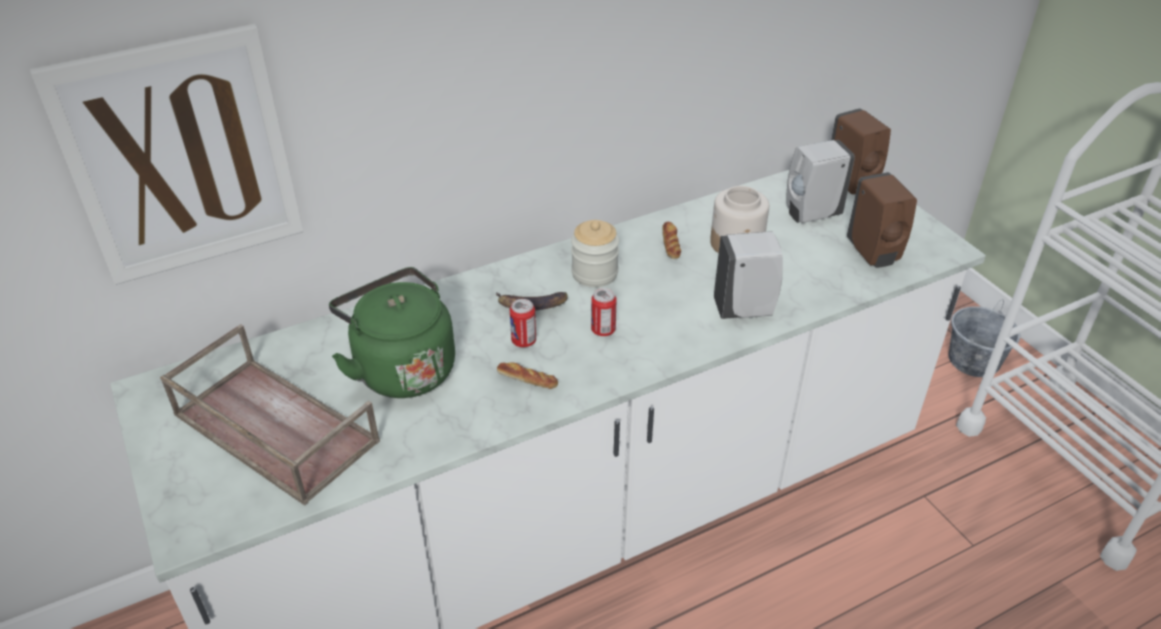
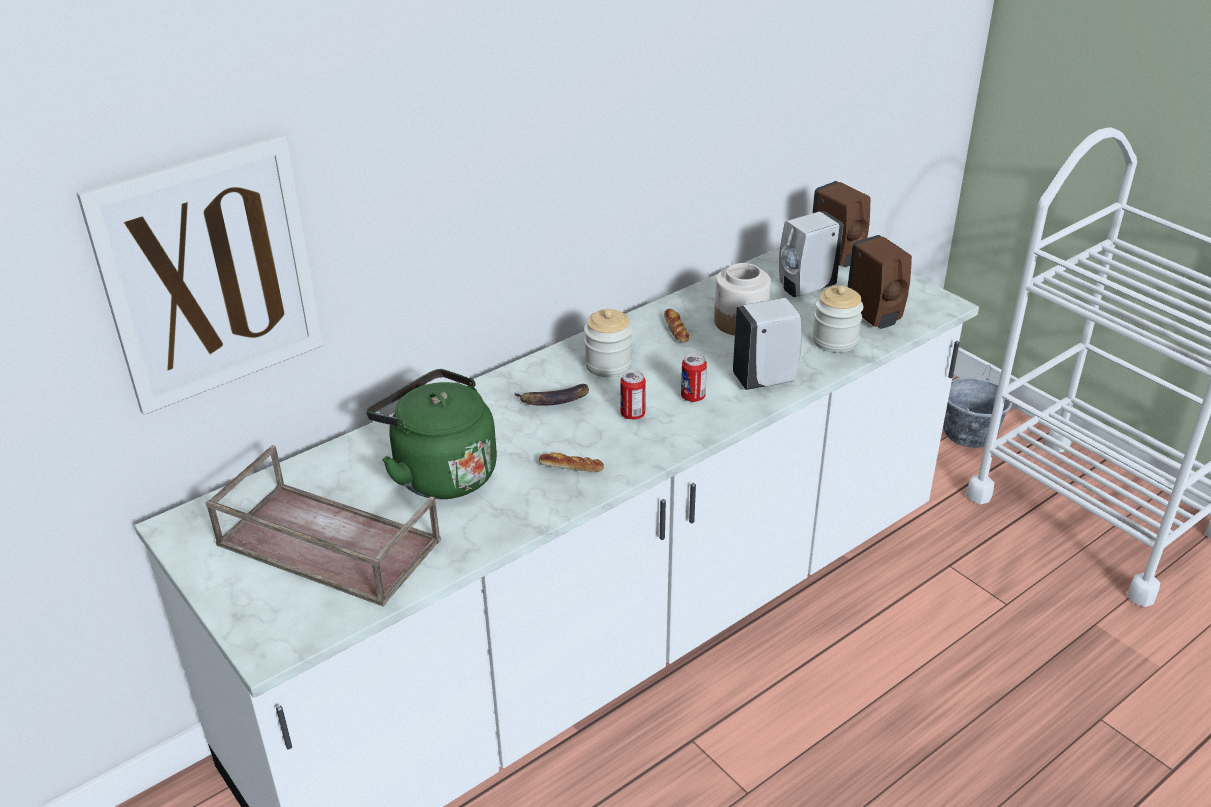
camera: 10 degrees left, 5 degrees down
(523, 341) = (556, 433): can -> can (693, 397)
(826, 275) = (835, 341): none -> jar

